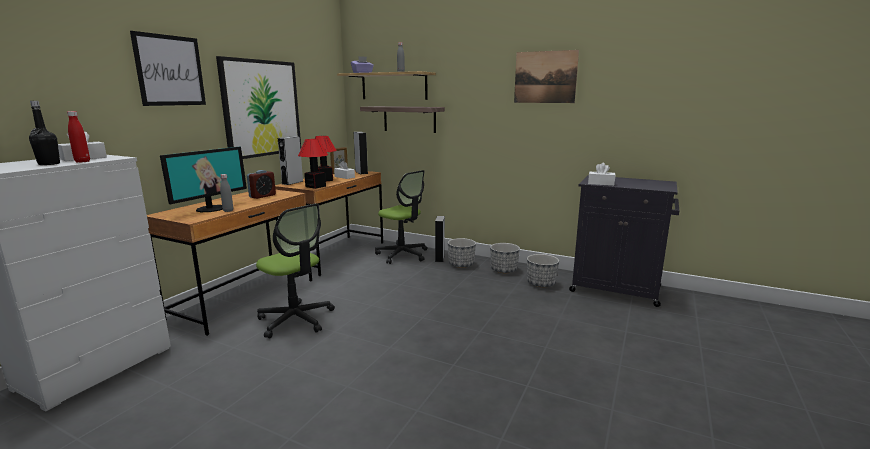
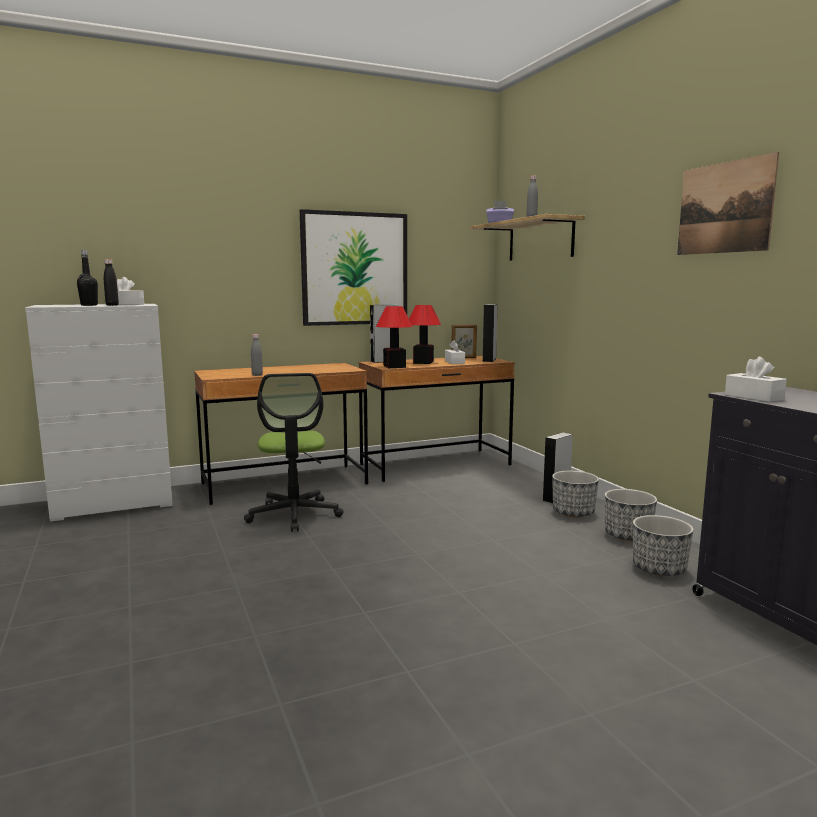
camera: 40 degrees right, 5 degrees down
(82, 161) = (112, 305): red bottle -> black bottle
(170, 70) = (243, 226): picture -> none
(211, 208) = (250, 372): monitor -> none
(262, 196) = (320, 368): alarm clock -> none
(402, 255) = (513, 483): office chair -> none
(409, 119) = (553, 286): shelf -> none

